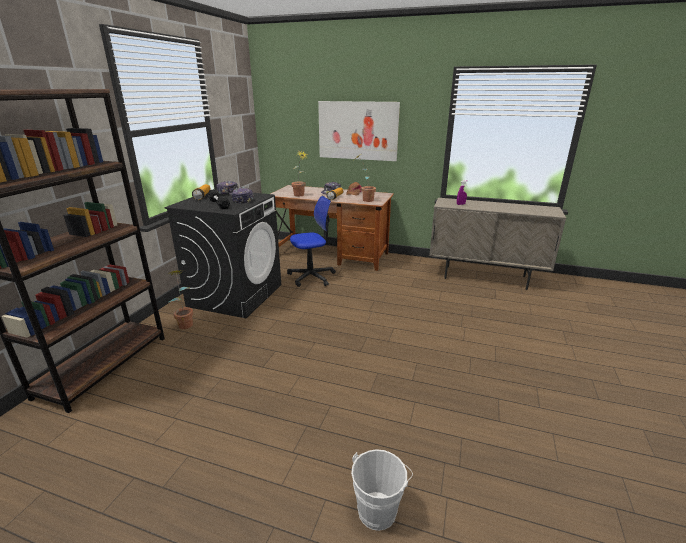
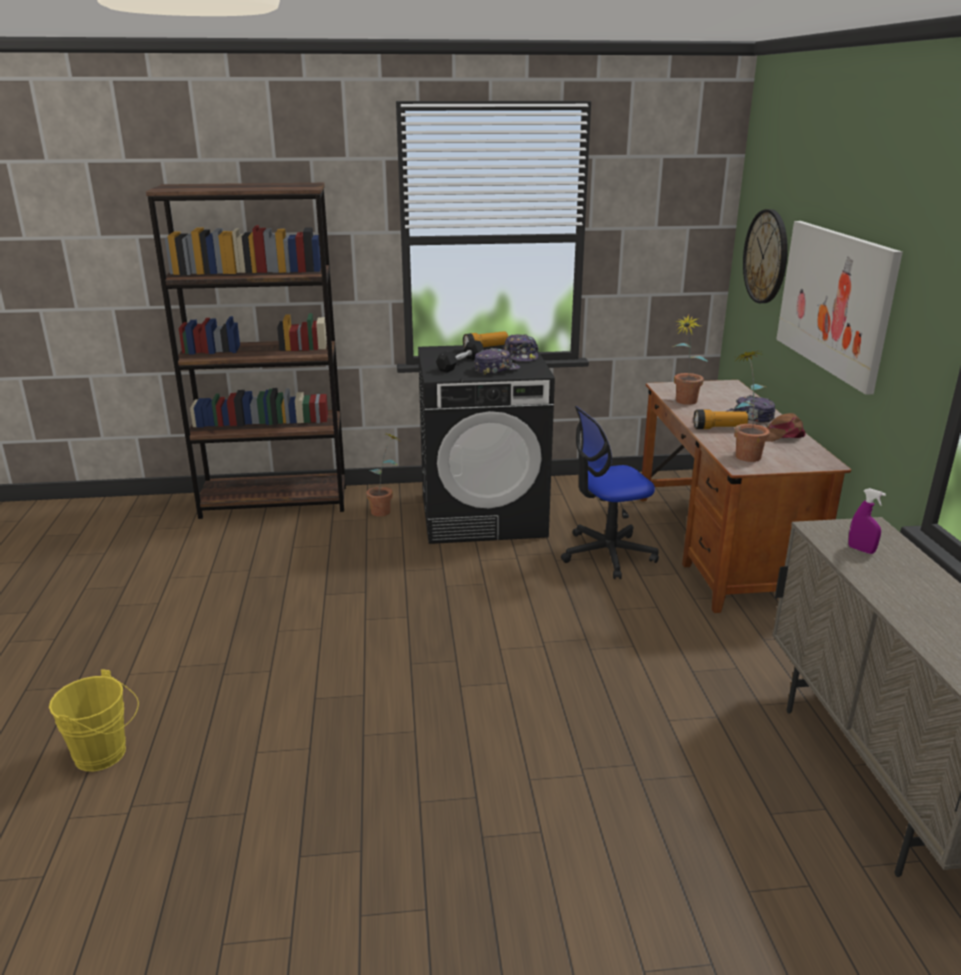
camera: 65 degrees right, 0 degrees up
(293, 122) = (766, 256): none -> wall clock
(311, 277) = (607, 554): office chair -> office chair turned 120 degrees clockwise
(379, 507) = (105, 755): white bucket -> yellow bucket

